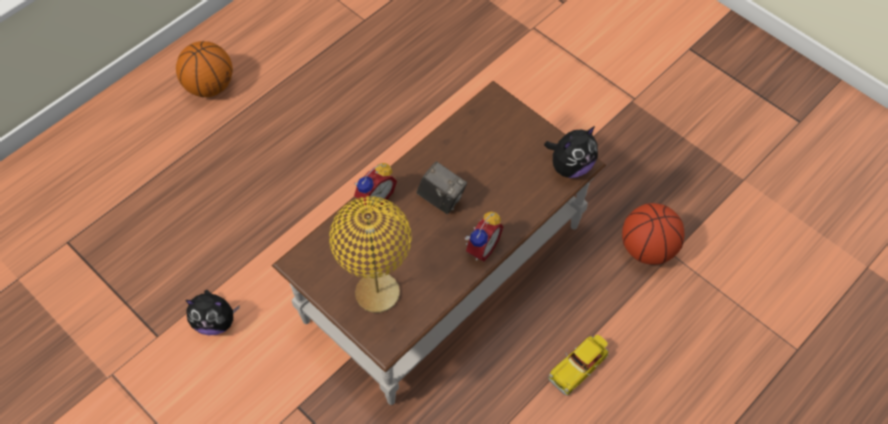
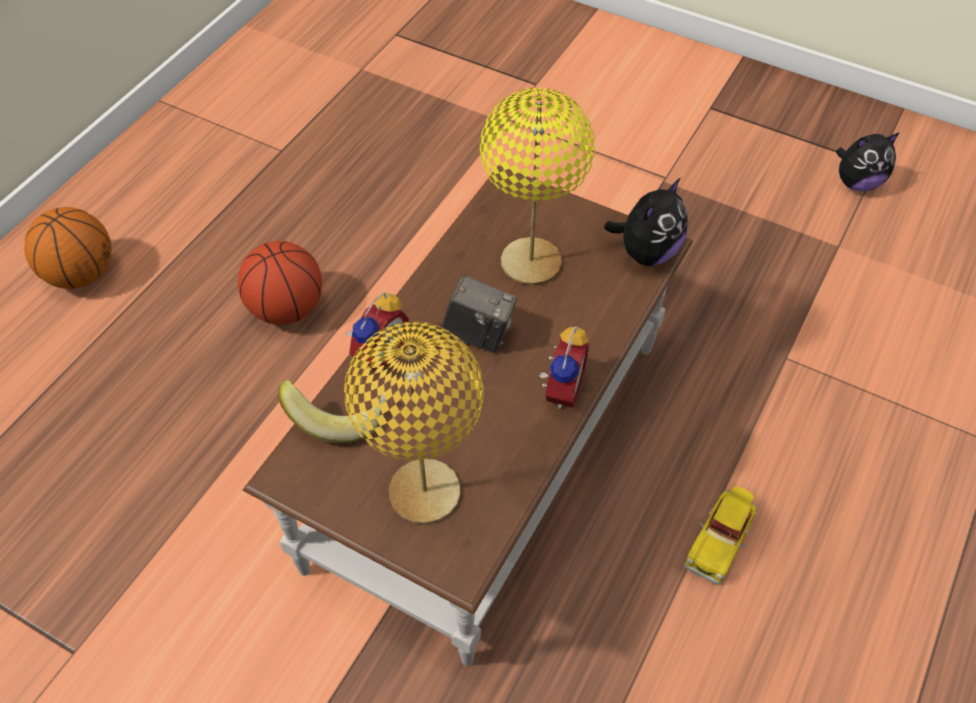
camera: 15 degrees left, 5 degrees down
(215, 322) = (163, 607): plush toy -> plush toy (857, 183)
(339, 233) = (339, 417): none -> banana
(490, 157) = (530, 262): none -> yellow table lamp
(647, 248) = (752, 358): basketball -> basketball (287, 308)

